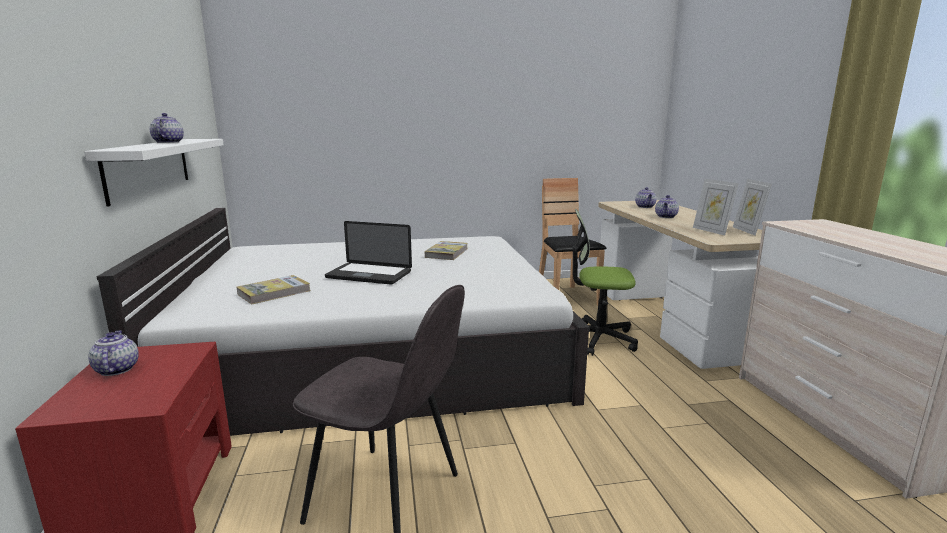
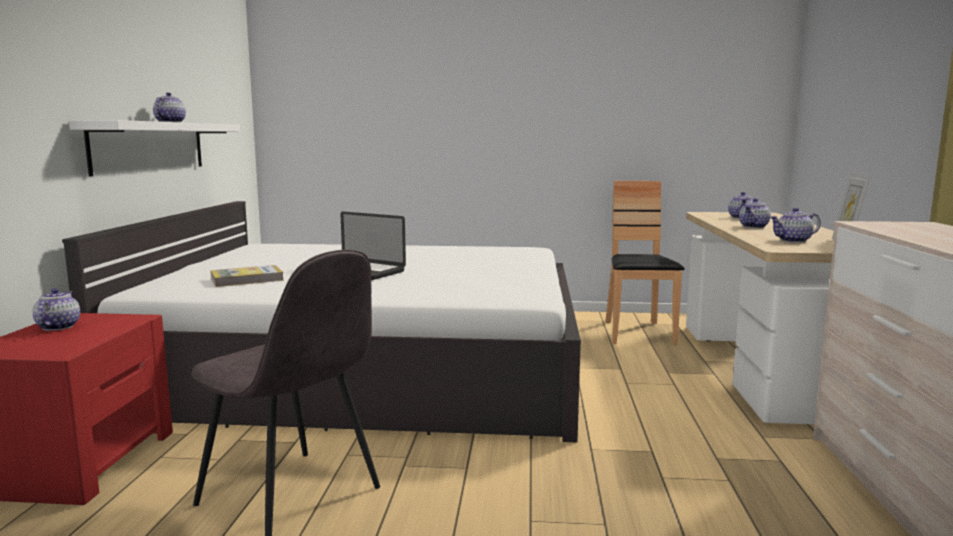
camera: 15 degrees right, 5 degrees down
(446, 253) = (465, 258): book -> none
(597, 338) = (646, 378): office chair -> none
(711, 231) = (793, 240): picture frame -> teapot

